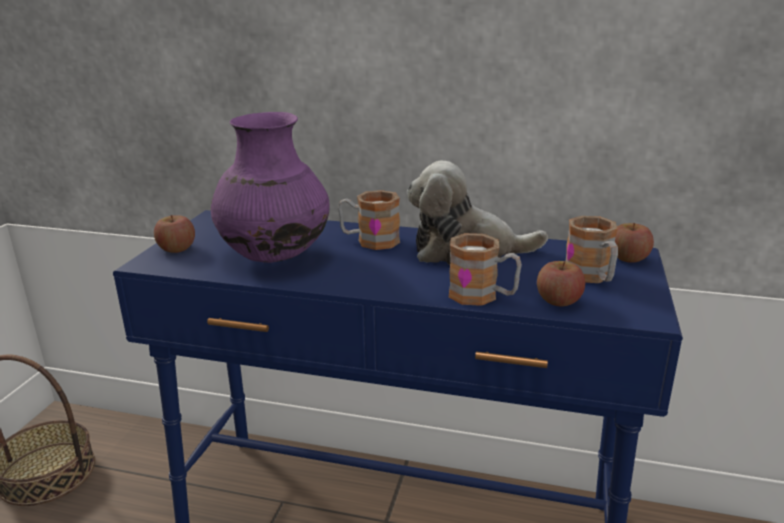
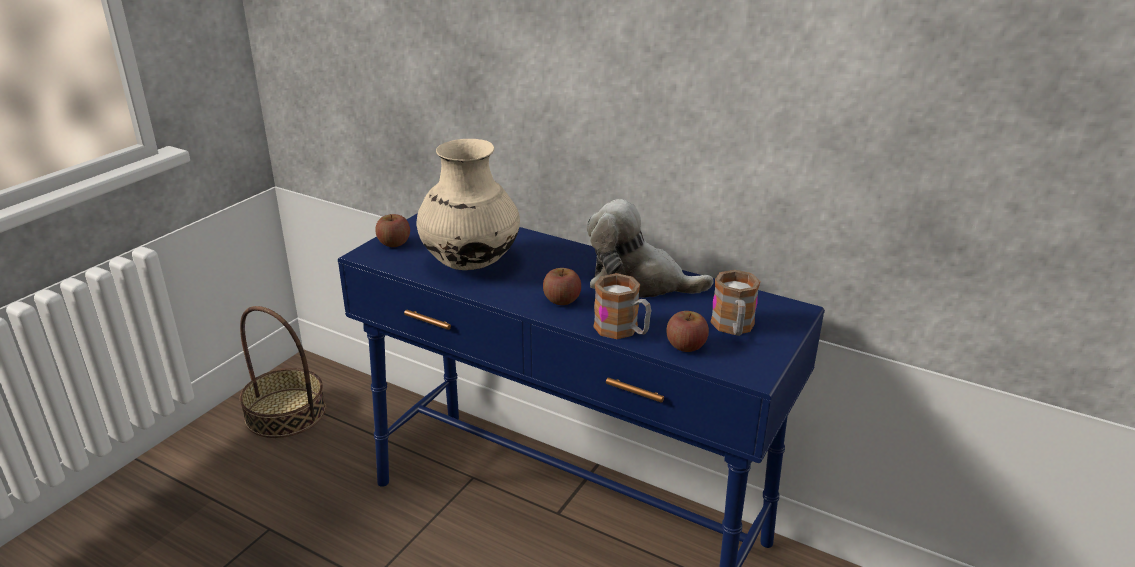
camera: 15 degrees right, 5 degrees up
(274, 256) = (470, 263): purple vase -> beige vase
(369, 241) = (558, 259): mug -> none
(628, 258) = (784, 314): apple -> apple (562, 300)

